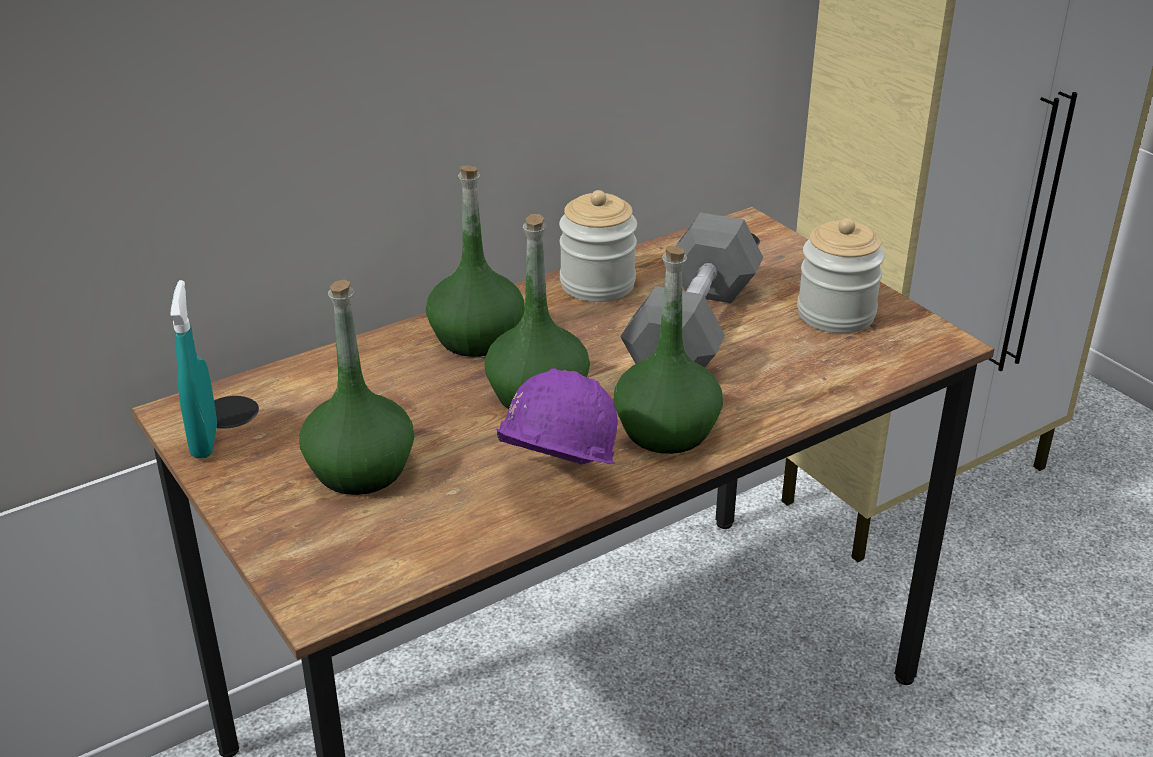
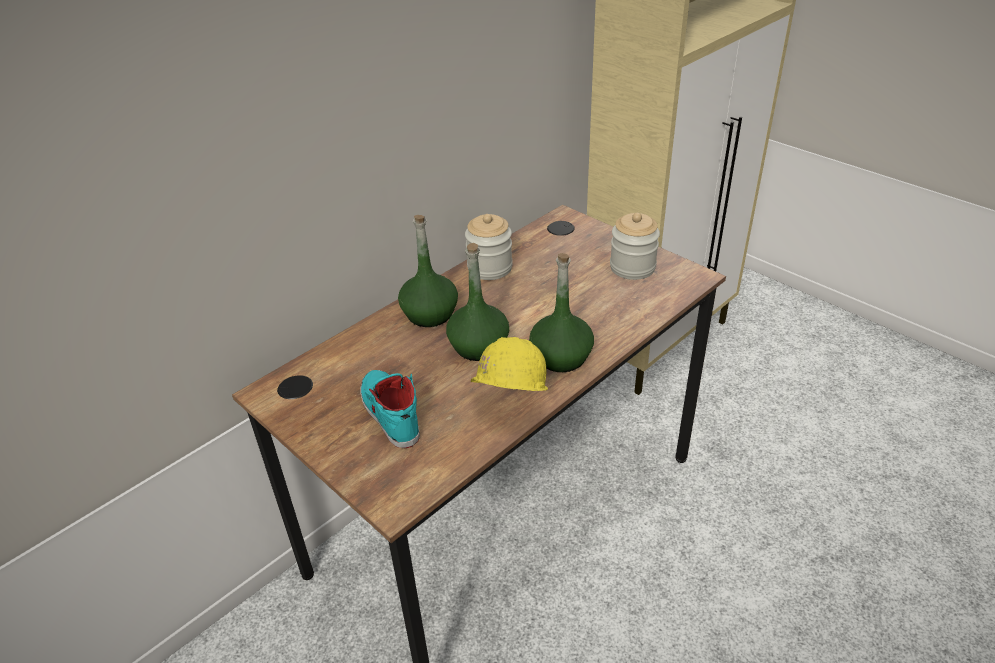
camera: 10 degrees left, 5 degrees up
(204, 441) = (286, 410): turquoise spray bottle -> none
(360, 470) = (389, 413): green bottle -> turquoise shoe
(552, 490) = (508, 407): purple hard hat -> yellow hard hat
(693, 329) = (555, 289): grey dumbbell -> none

